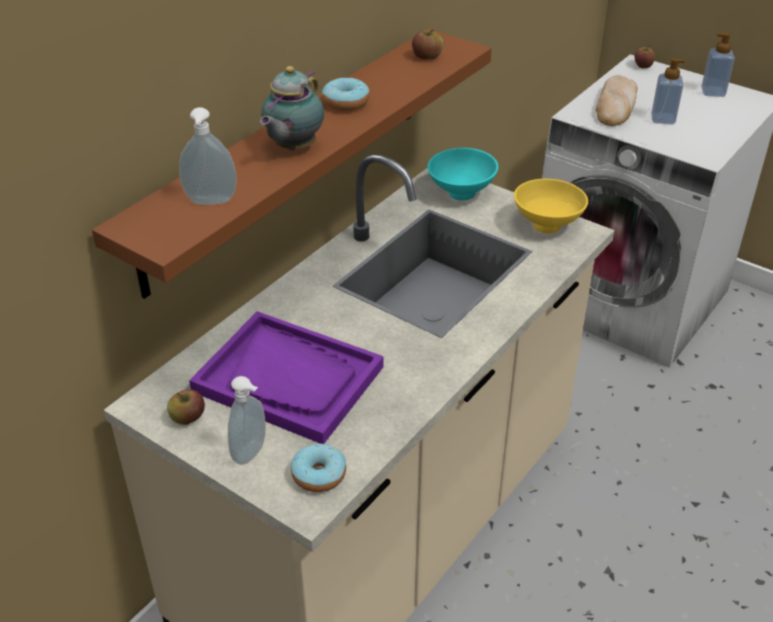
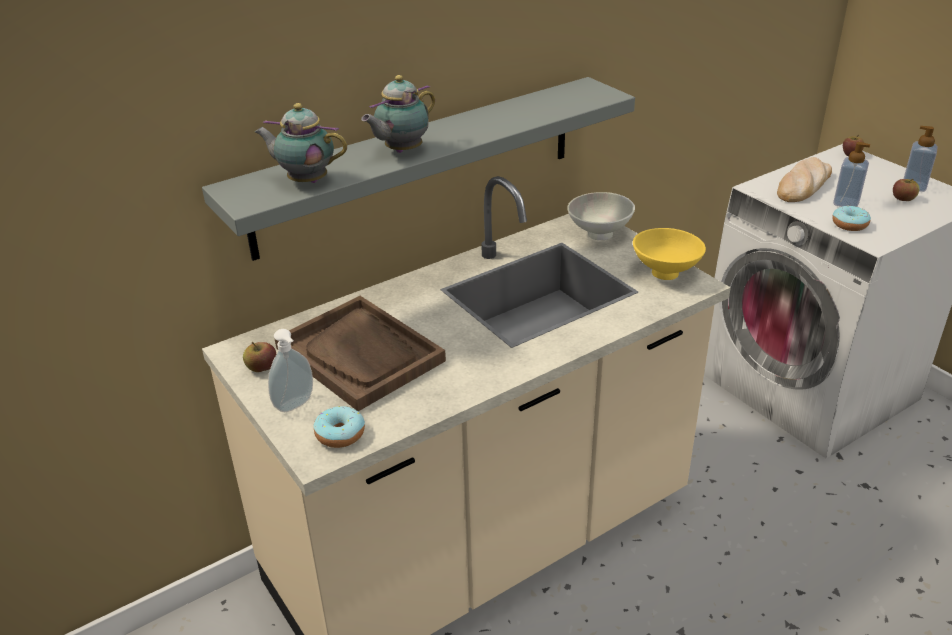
camera: 20 degrees right, 5 degrees down
(211, 202) = (305, 181): soap dispenser -> teapot
(289, 155) = (418, 165): brown shelf -> grey shelf
(289, 379) = (360, 354): purple tray -> brown tray
(346, 103) = (471, 124): donut -> donut (849, 224)
(427, 56) = (570, 97): apple -> apple (903, 198)
(461, 194) = (599, 235): turquoise bowl -> white bowl

